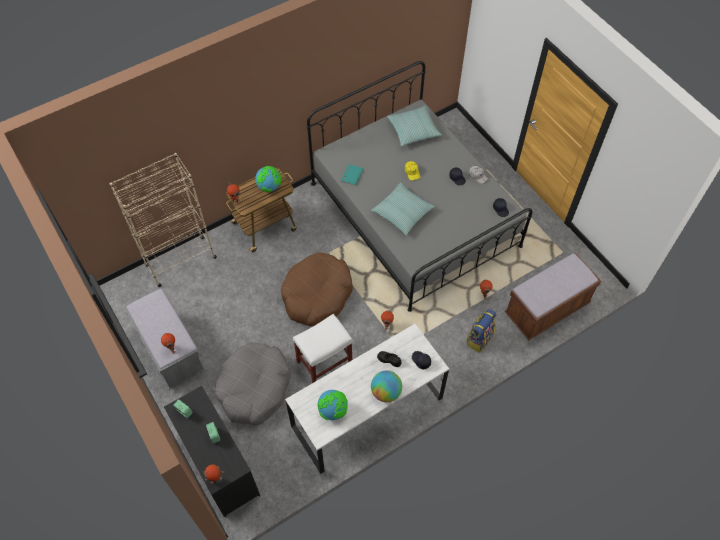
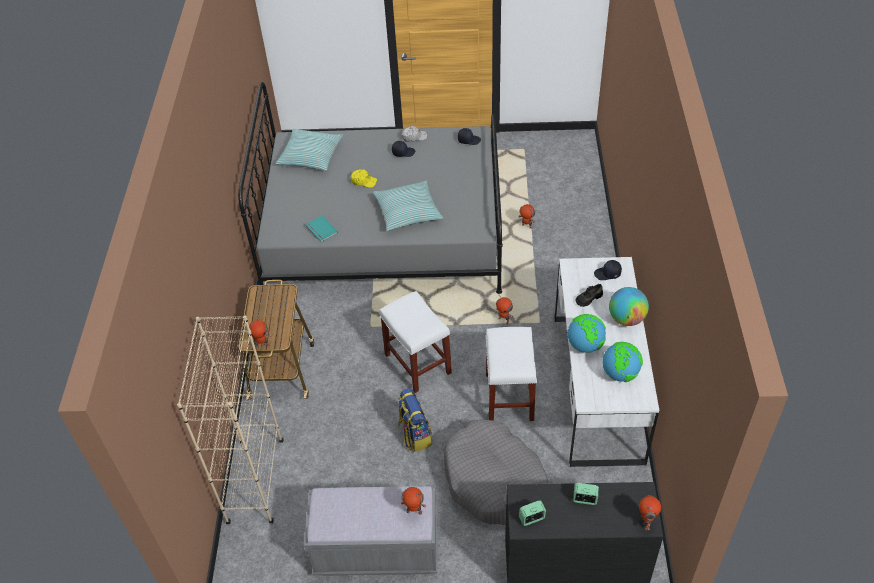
camera: 55 degrees left, 10 degrees down
(269, 187) = (271, 305): globe -> globe (585, 345)
(317, 295) = (417, 363): brown dog bed -> white stool
(479, 338) = (573, 254): backpack -> backpack (414, 435)
(546, 309) = (577, 191): brown bench -> none

